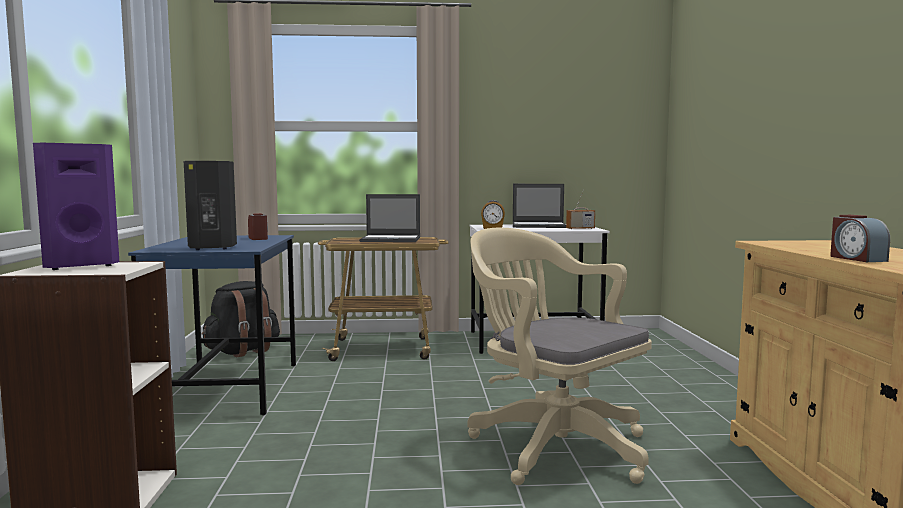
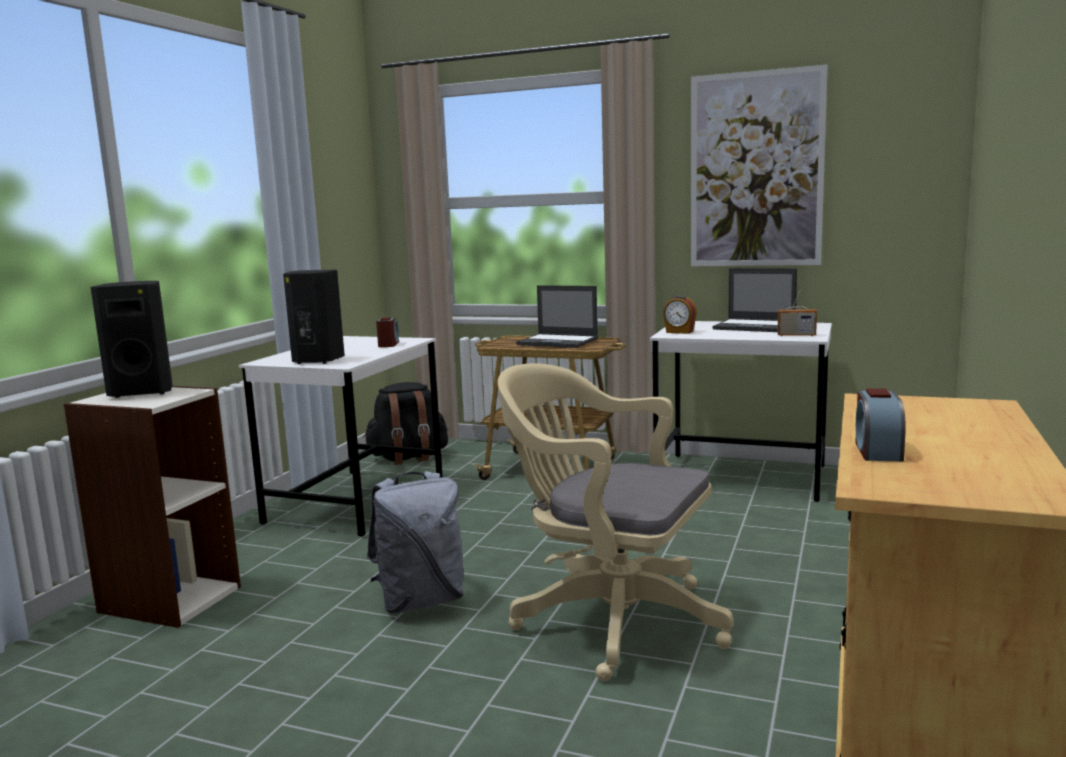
camera: 25 degrees right, 5 degrees up
(80, 265) = (143, 392): purple speaker -> black speaker
(227, 388) = (356, 501): blue desk -> white desk
(379, 457) = (421, 601): none -> grey backpack
(530, 112) = (756, 170): none -> picture
(552, 445) = (609, 619): beige office chair -> beige office chair turned 45 degrees counterclockwise

